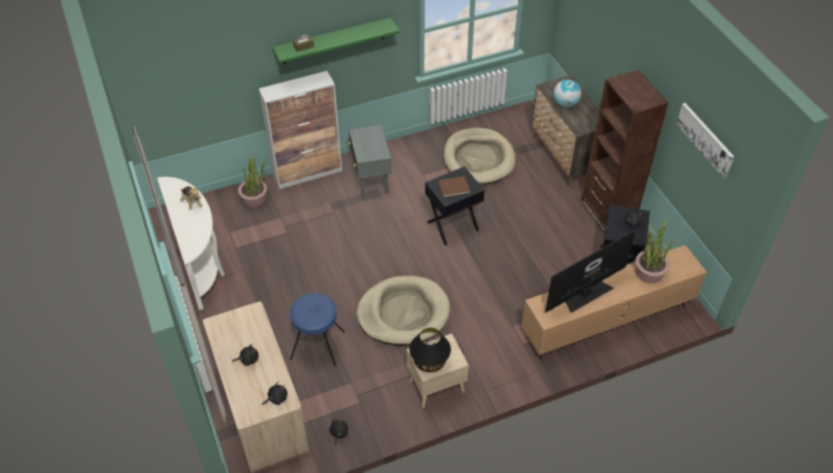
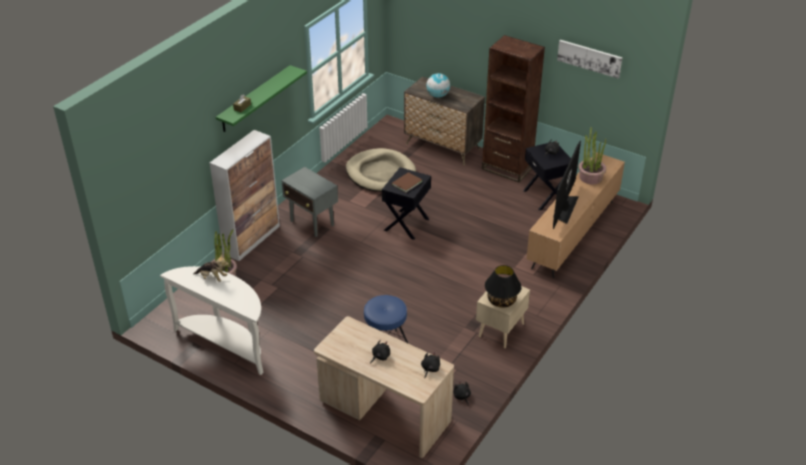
camera: 35 degrees left, 10 degrees down
(403, 313) = (428, 297): beige dog bed -> none

